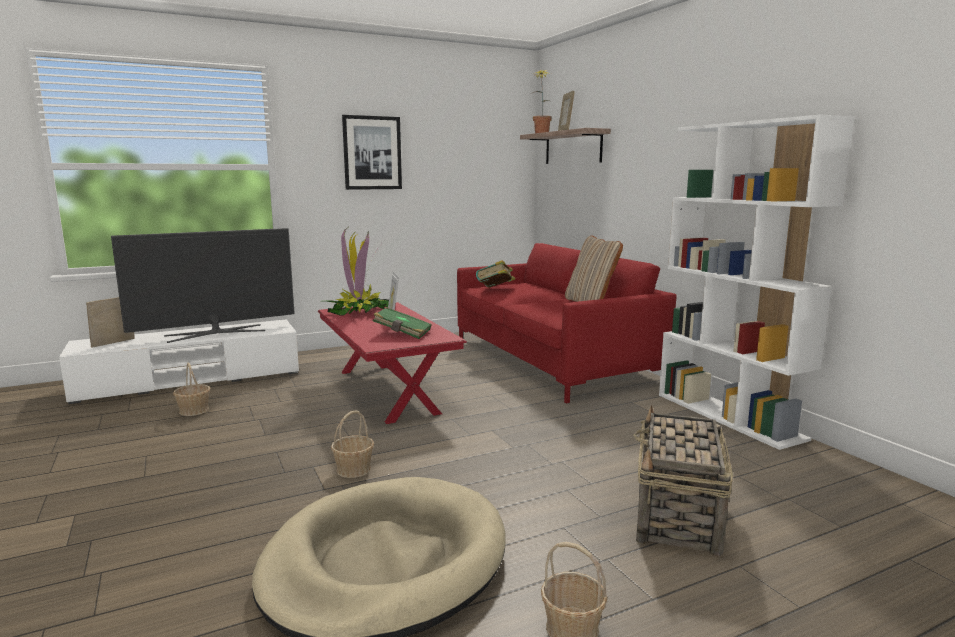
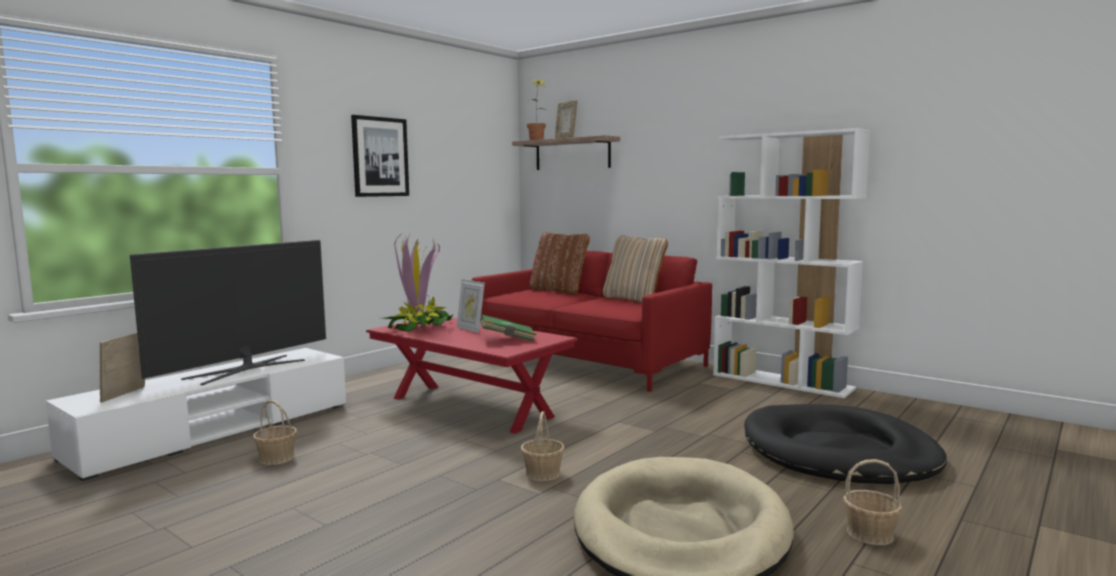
camera: 25 degrees left, 5 degrees down
(495, 290) = (522, 296): book -> none
(539, 287) = (559, 291): none -> brown pillow
(677, 516) = (838, 452): basket -> black dog bed

